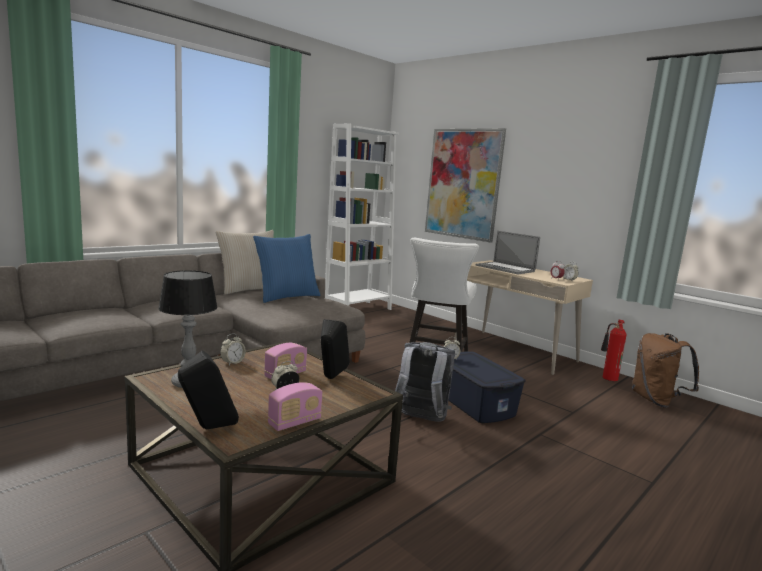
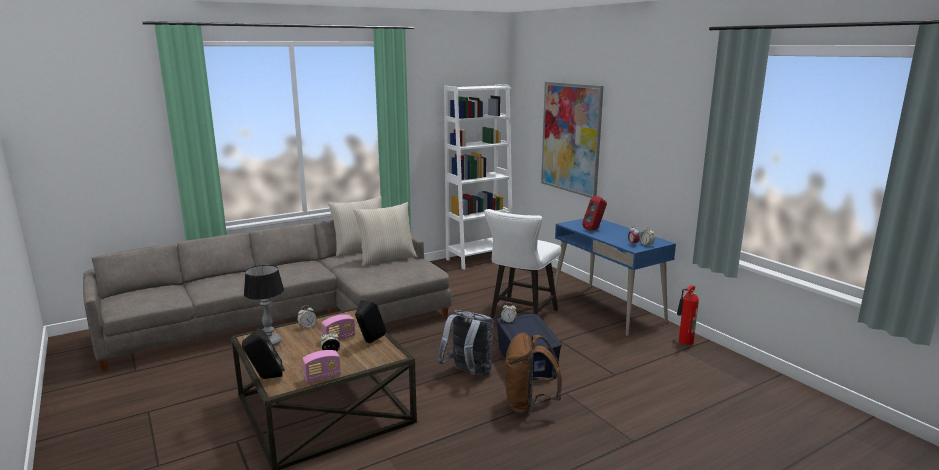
camera: 15 degrees right, 5 degrees up
(286, 297) = (386, 259): blue pillow -> beige pillow
(505, 268) = (594, 229): laptop -> red speaker
(514, 351) = (607, 309): beige desk -> blue desk
(656, 401) = (713, 367): brown backpack -> brown backpack (529, 405)

